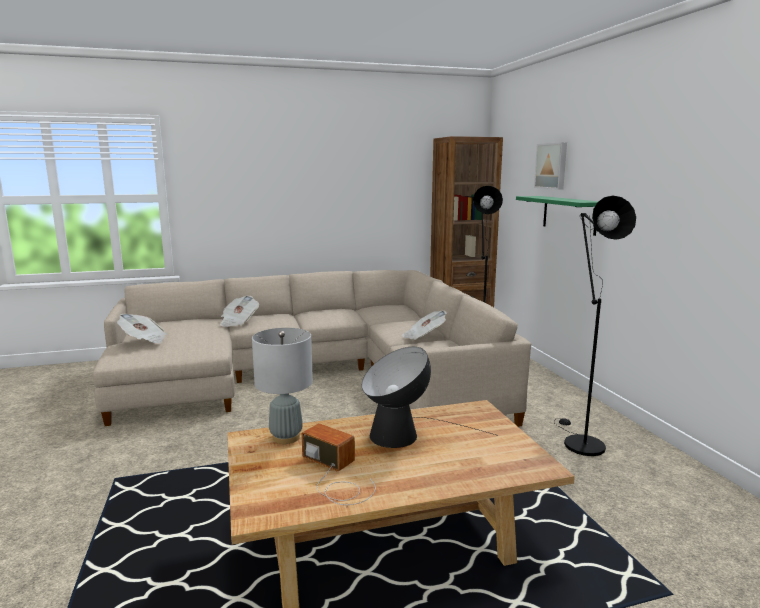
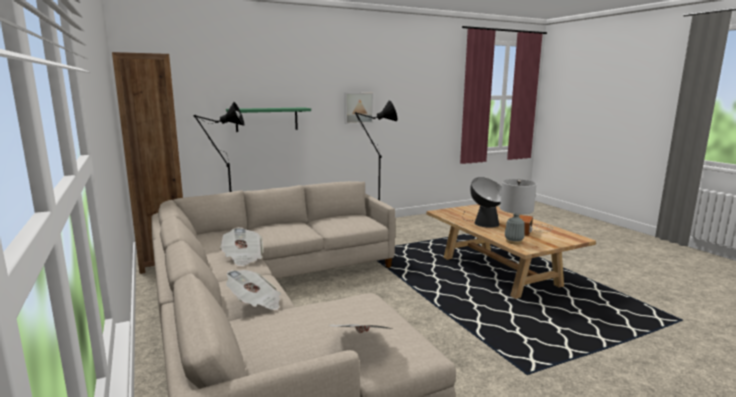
camera: 100 degrees left, 0 degrees up
(423, 336) = (309, 225): newspaper -> newspaper (243, 257)
(552, 166) = (238, 84): picture -> picture (358, 108)

